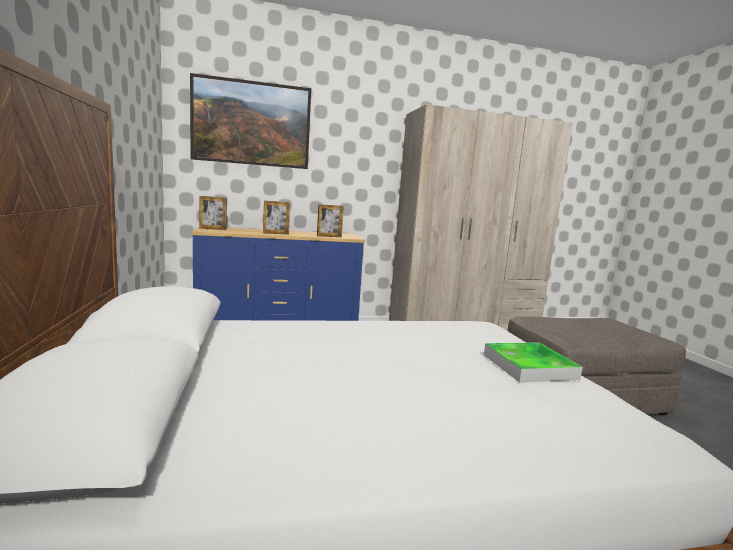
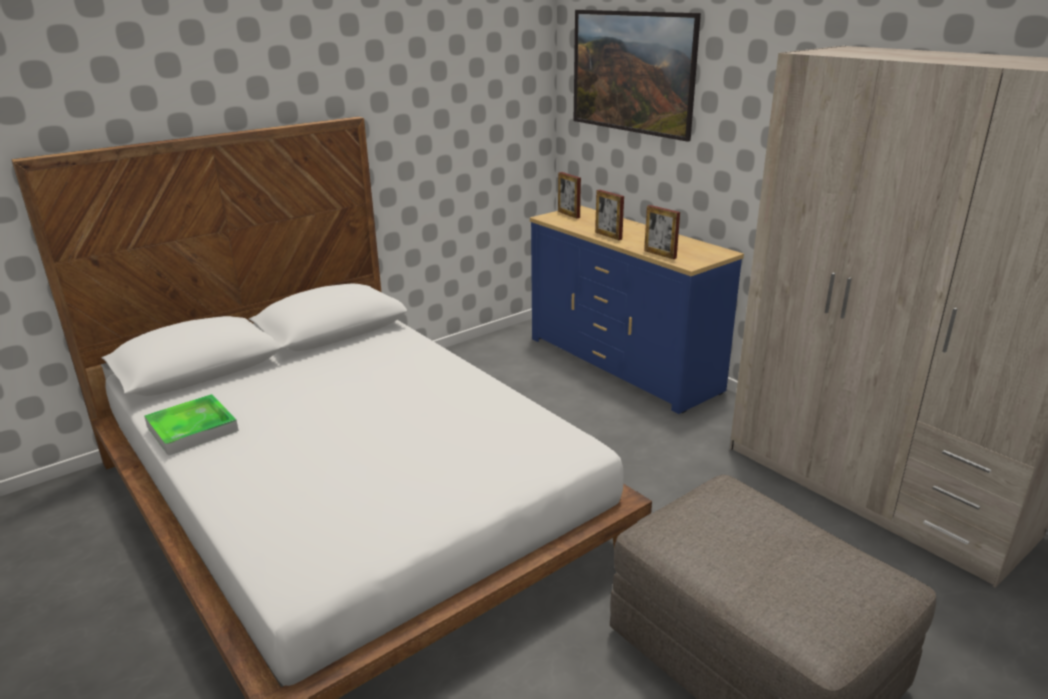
camera: 65 degrees right, 15 degrees up
(529, 366) = (431, 491): tray -> tray (192, 429)

